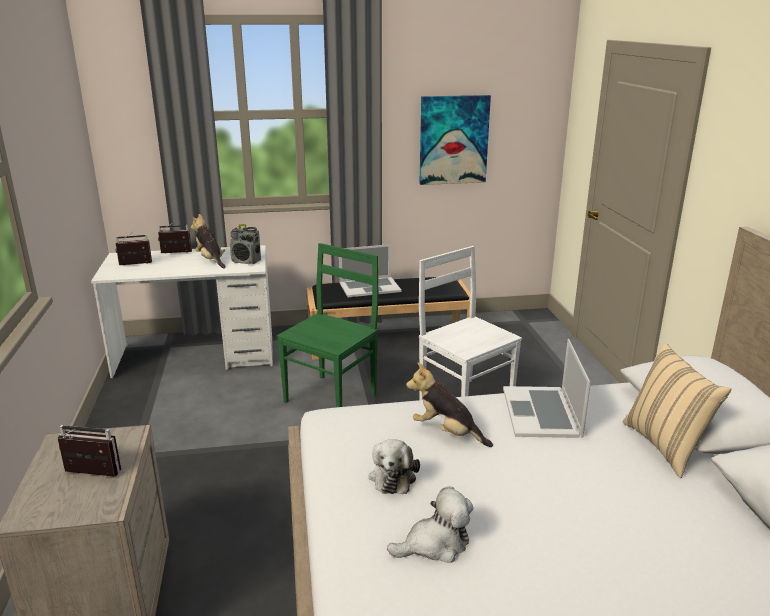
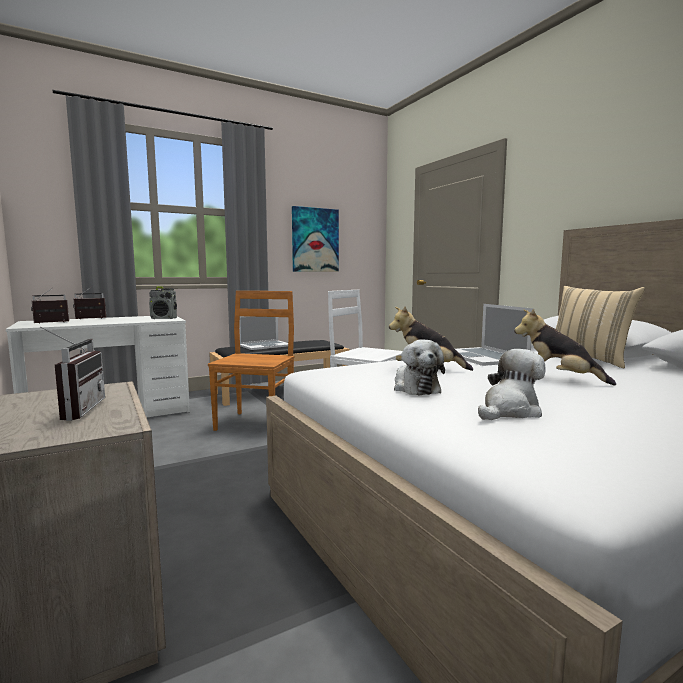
camera: 20 degrees left, 15 degrees down
(89, 475) = (74, 410): radio -> radio turned 90 degrees clockwise
(210, 260) = (128, 319): plush toy -> plush toy (558, 379)
(332, 397) = (256, 422): green chair -> brown chair

